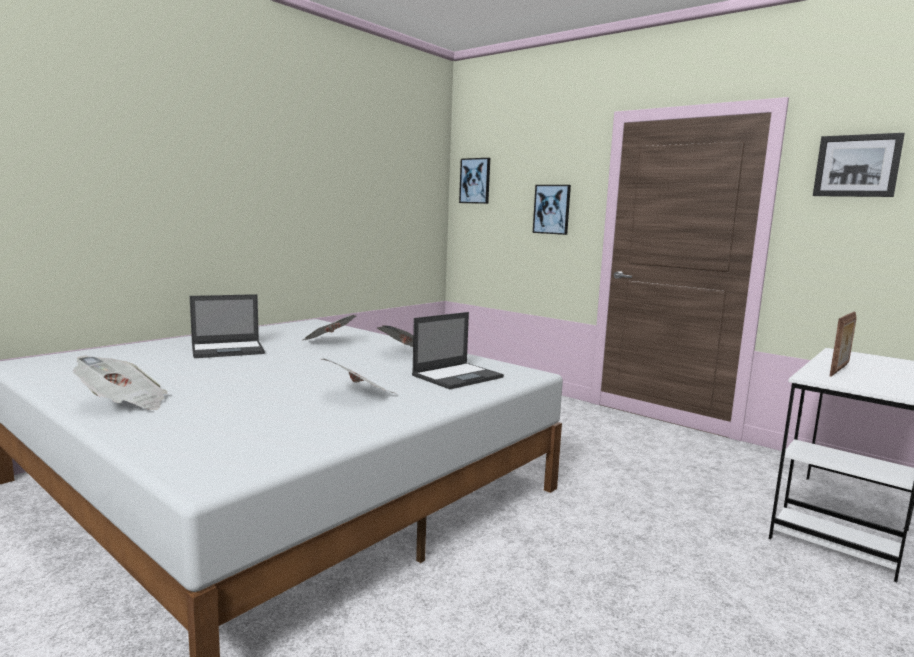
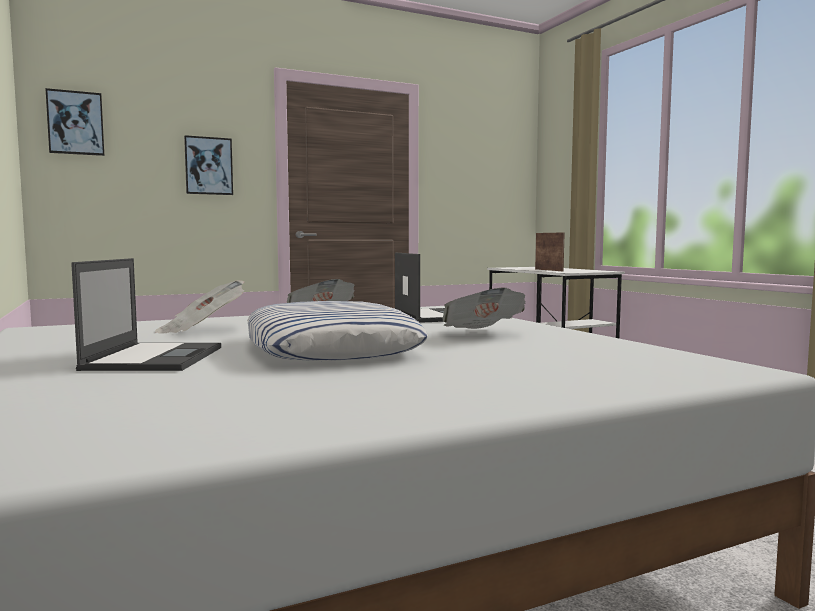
camera: 65 degrees left, 5 degrees down
(124, 404) = (451, 395): newspaper -> none
(275, 370) = (329, 347): none -> pillow
(857, 166) = (463, 142): picture -> none

